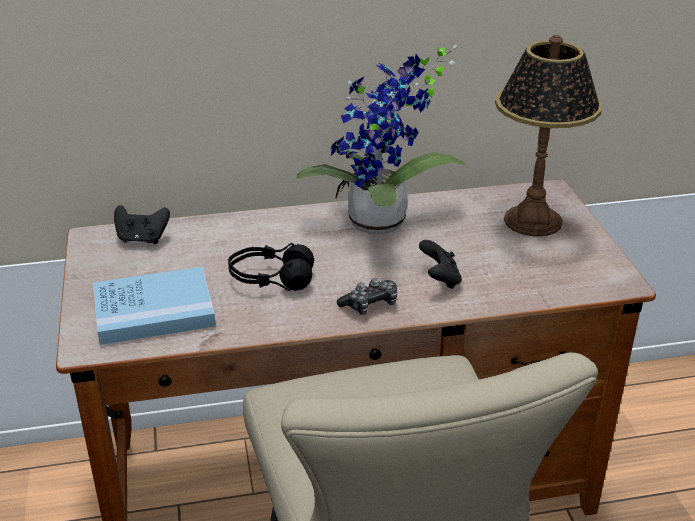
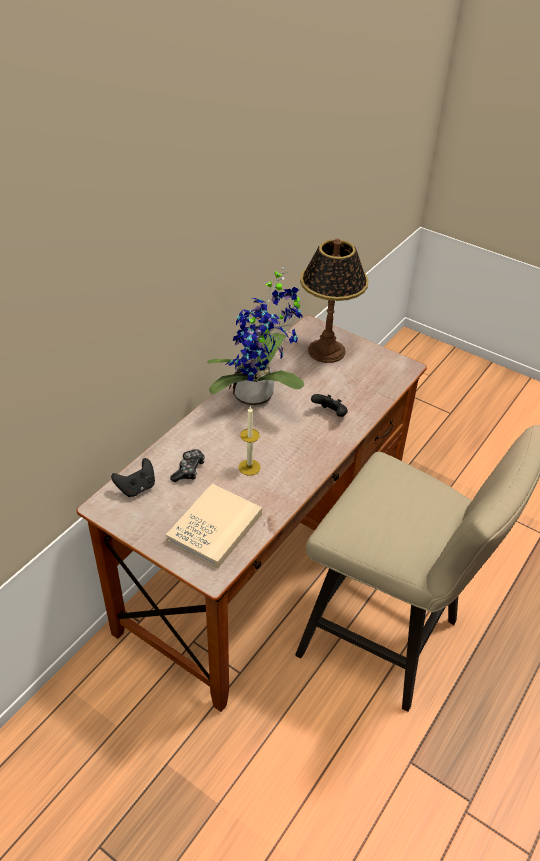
camera: 45 degrees left, 10 degrees up
(154, 310) = (215, 527): blue book -> beige book
(271, 279) = (249, 467): black headphones -> candle
(370, 304) = (318, 450): game controller -> game controller (189, 470)

